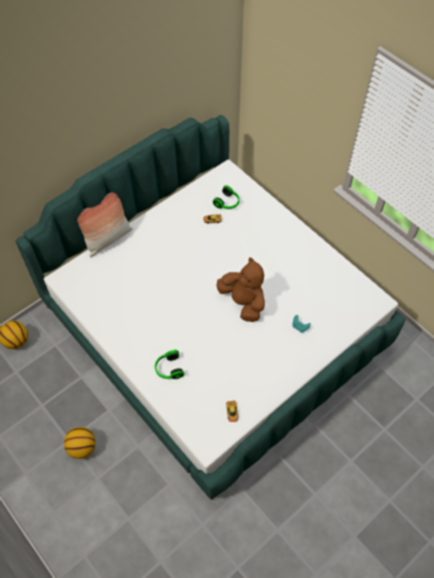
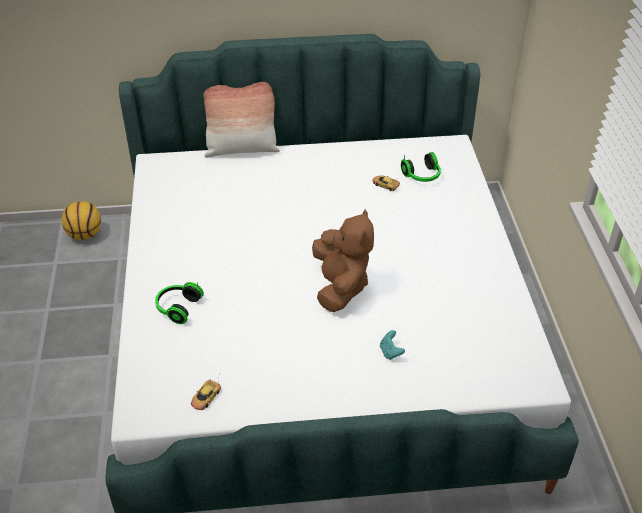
camera: 35 degrees right, 15 degrees down
(82, 447) = (44, 376): basketball -> none

